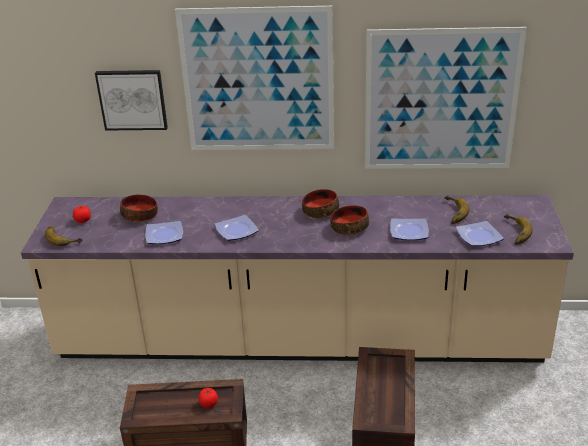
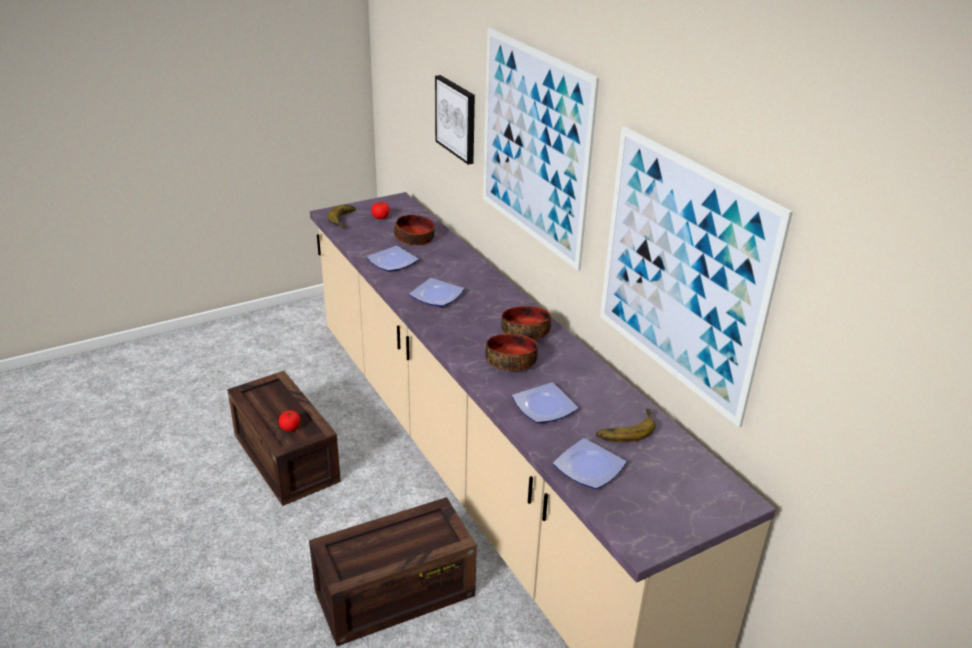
camera: 55 degrees right, 0 degrees up
(513, 232) = (631, 497): banana -> none

